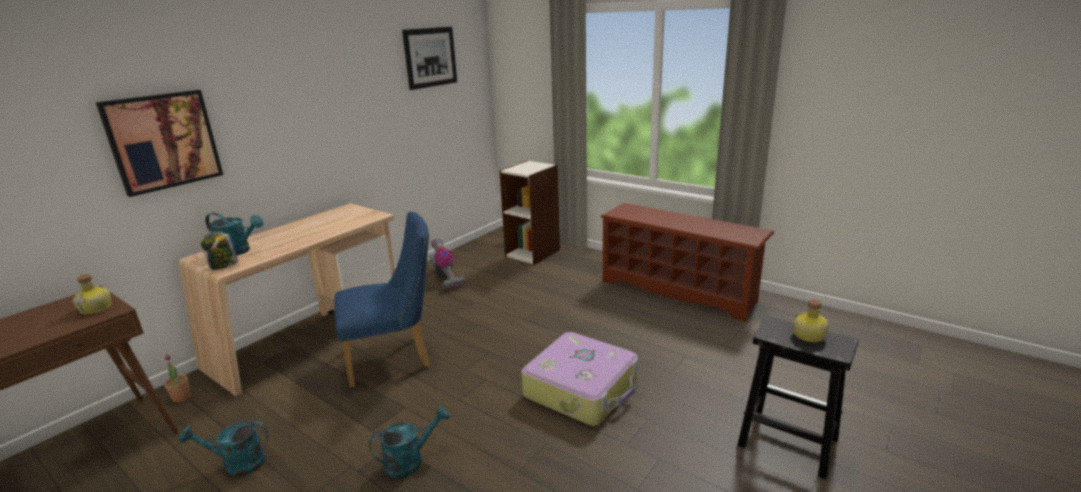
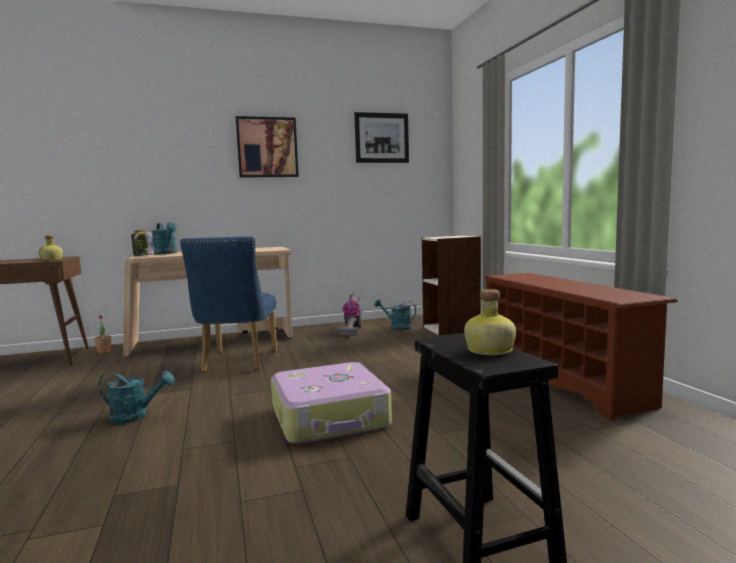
camera: 35 degrees right, 15 degrees down
(163, 141) = (143, 169): picture -> picture (267, 147)
(237, 464) = (63, 386): turquoise watering can -> turquoise watering can (397, 327)
(395, 358) = (237, 363): blue chair -> blue chair turned 75 degrees clockwise

